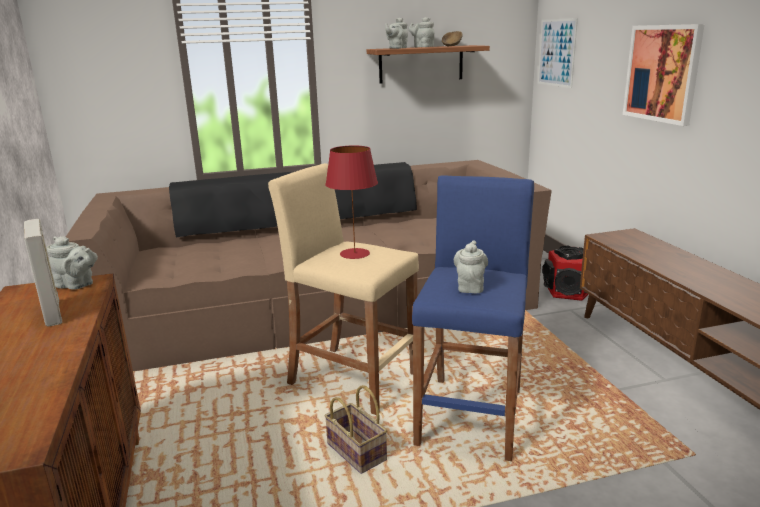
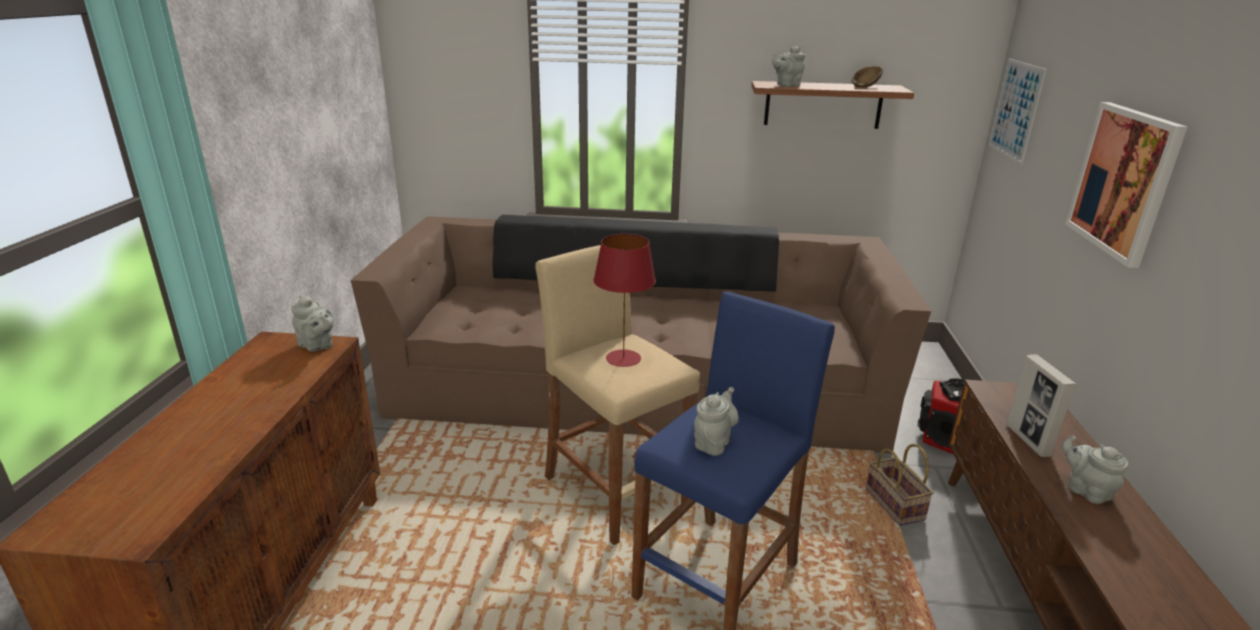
camera: 20 degrees right, 5 degrees up
(53, 314) = (273, 378): picture frame -> picture frame (1028, 440)
(358, 452) = (570, 586): basket -> basket (896, 505)
(422, 47) = (824, 84): grey teapot -> grey teapot (1085, 490)

